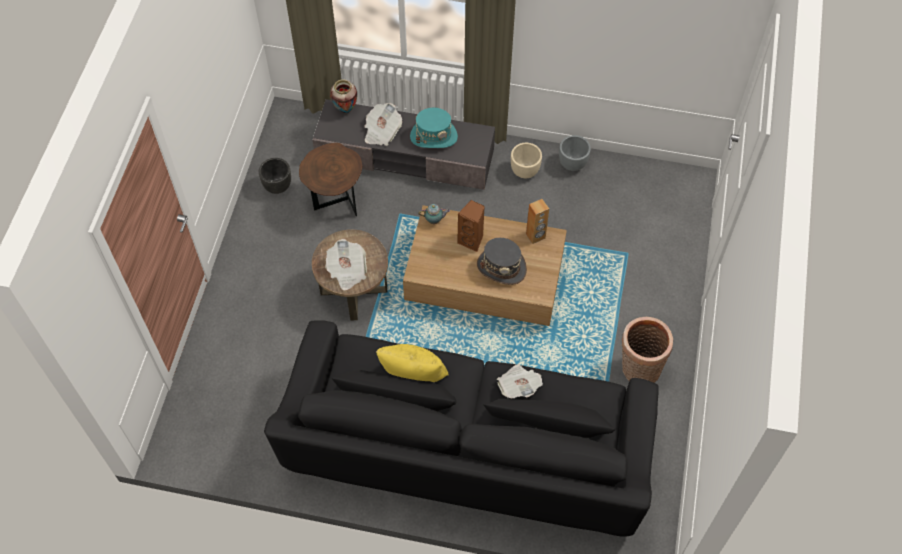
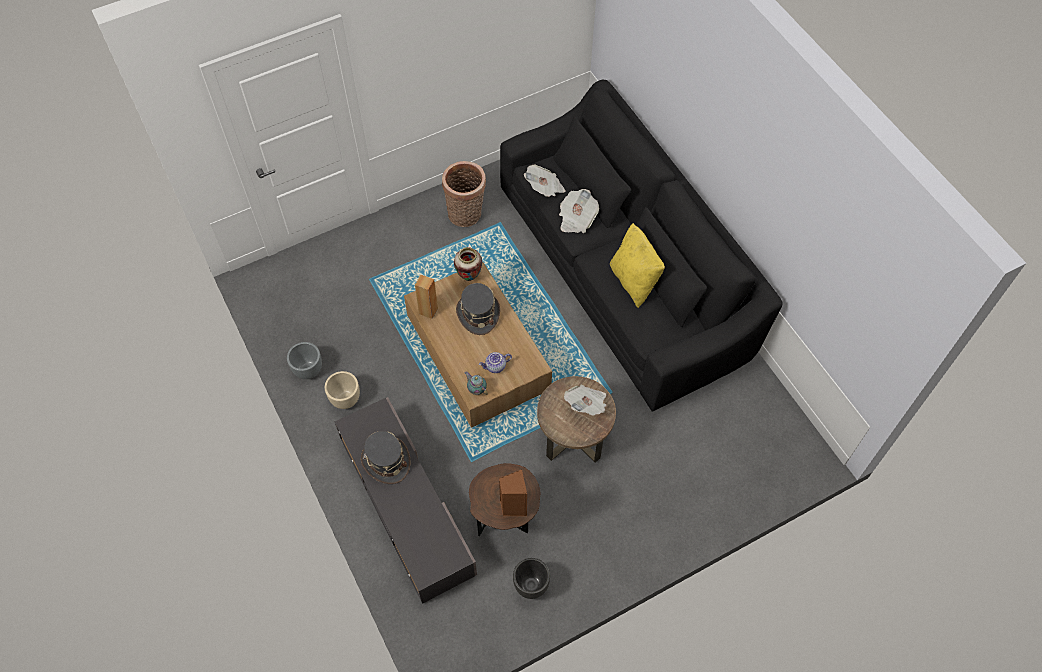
camera: 130 degrees left, 0 degrees up
(345, 110) = (417, 561): vase -> vase (469, 277)
(381, 132) = (416, 508): newspaper -> newspaper (544, 188)
(433, 136) = (386, 461): turquoise hat -> grey hat
(442, 245) = (495, 367): none -> teapot
(472, 240) = (471, 350): brown speaker -> brown speaker (513, 506)

